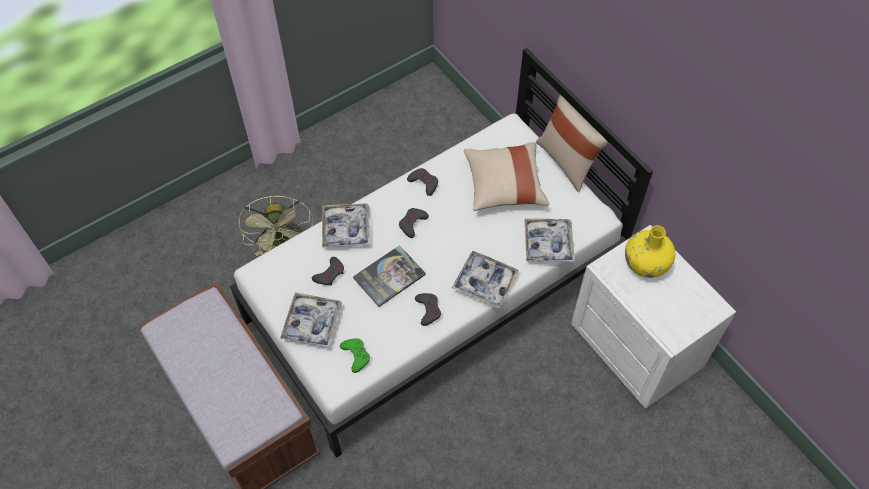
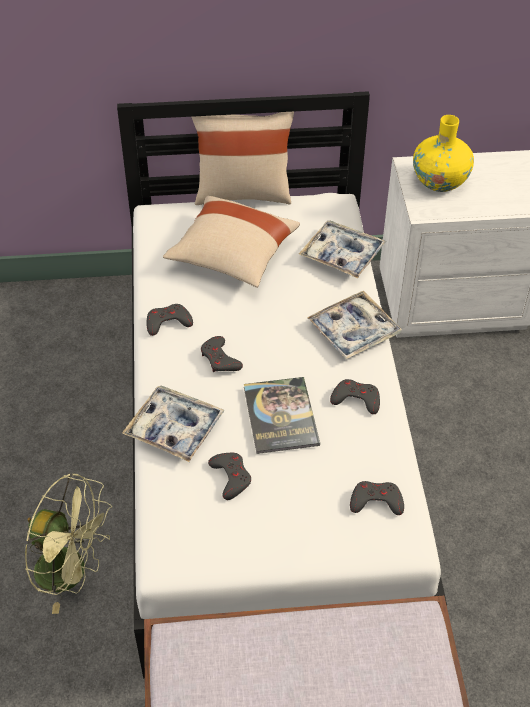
camera: 60 degrees left, 10 degrees down
(312, 323) = (296, 529): tray -> none
(356, 355) = (376, 501): green game controller -> grey game controller

